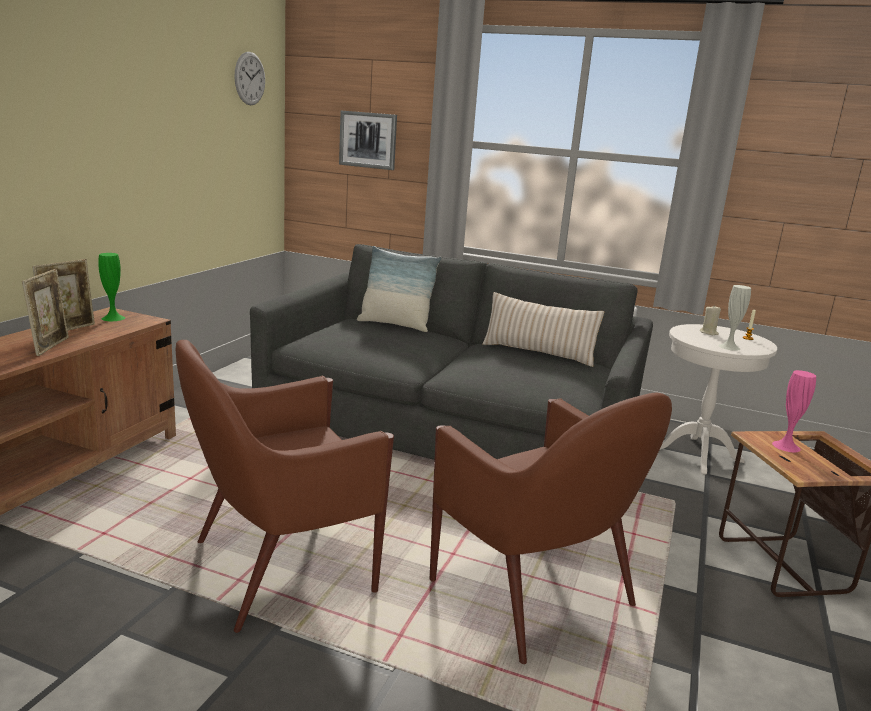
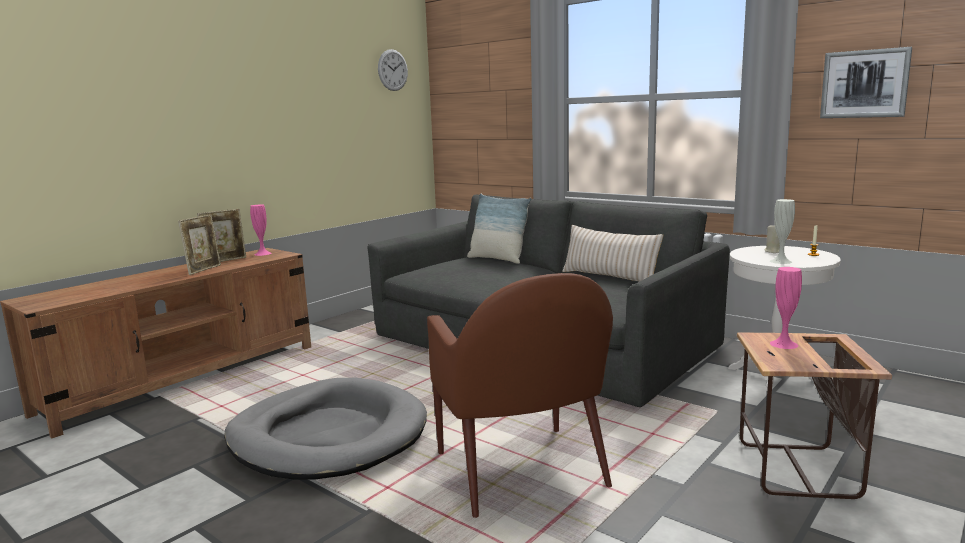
camera: 20 degrees right, 5 degrees down
(113, 318) = (262, 253): green vase -> pink vase
(279, 567) = (328, 436): brown armchair -> grey dog bed
(368, 140) = (489, 108): picture -> picture (864, 84)

